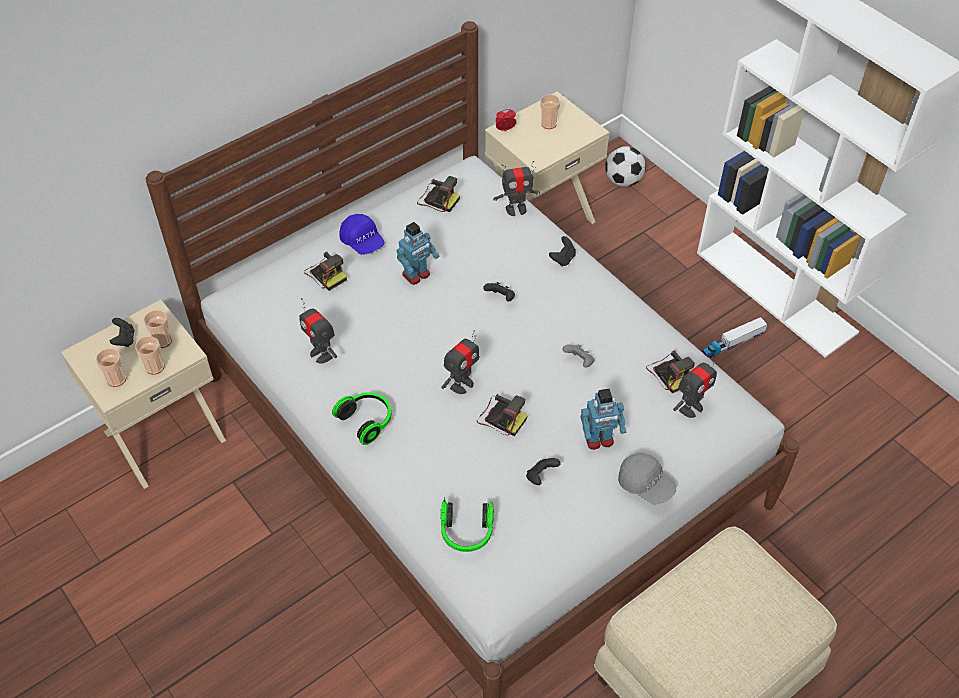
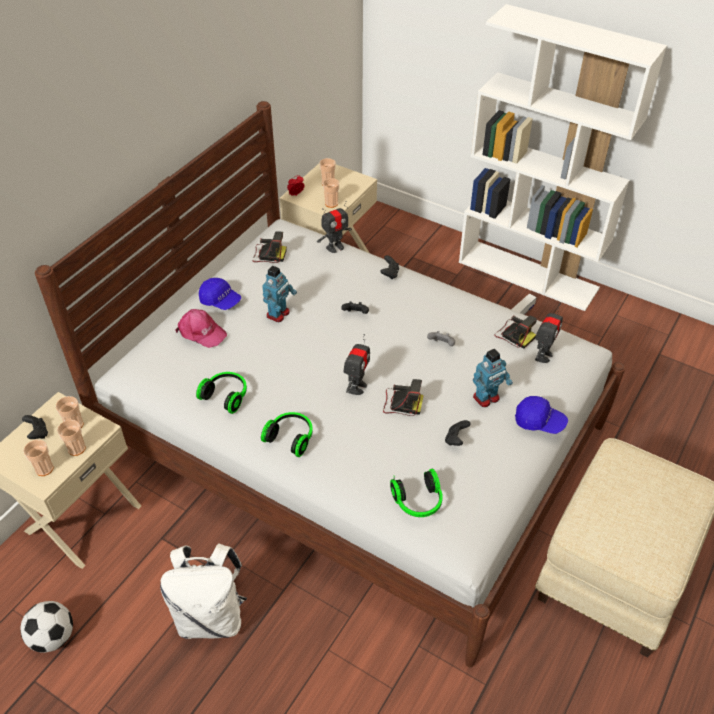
camera: 20 degrees left, 5 degrees down
(249, 580) = (211, 616): none -> white backpack
(321, 354) = (226, 396): toy robot -> headphones
(326, 273) = (201, 332): camera -> pink cap
(541, 151) = (331, 203): none -> cup
(623, 181) = (380, 225): football -> football (53, 637)
(645, 484) = (539, 422): grey cap -> blue cap

